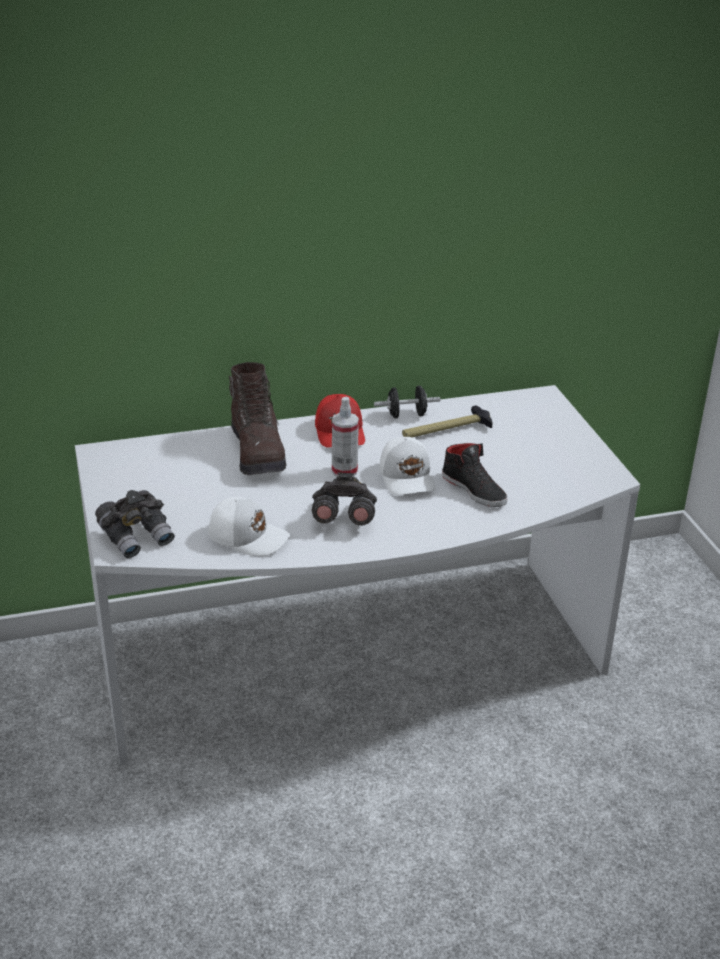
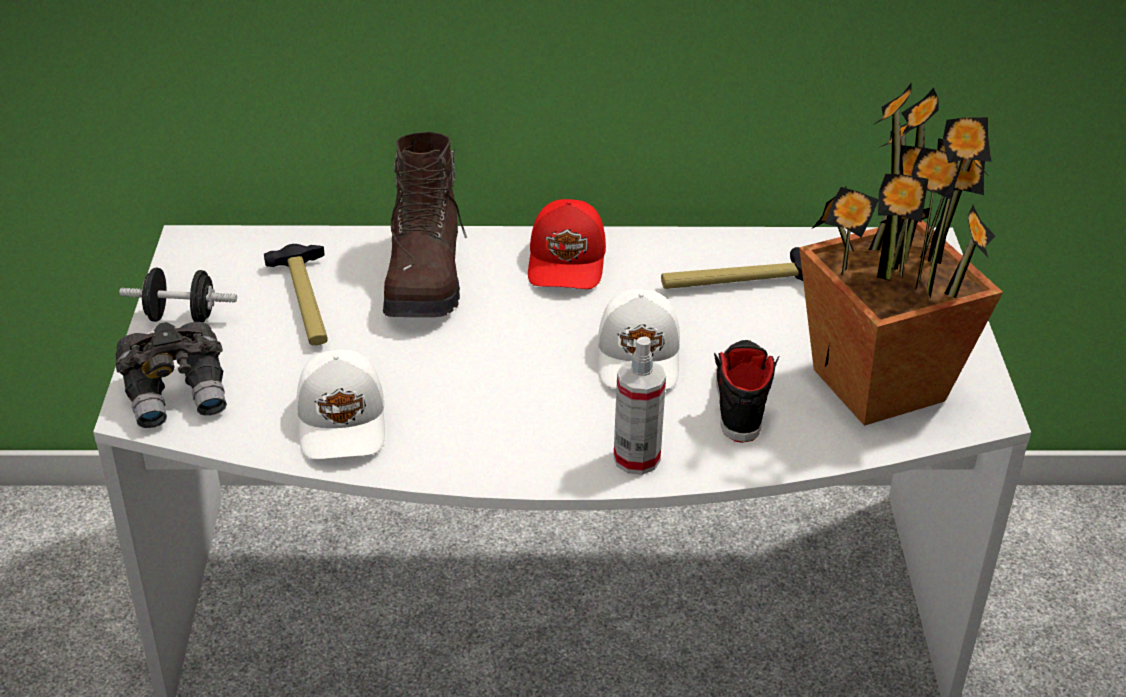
camera: 15 degrees right, 5 degrees up
(191, 476) = (306, 302): none -> hammer
(248, 536) = (344, 421): white cap -> white cap turned 45 degrees clockwise
(343, 519) = (505, 415): grey binoculars -> none
(344, 471) = (544, 330): spray bottle -> spray bottle (636, 458)
(406, 415) = (685, 247): black dumbbell -> black dumbbell (181, 317)
(474, 489) = (740, 396): black shoe -> black shoe turned 150 degrees counterclockwise
(549, 472) = (880, 384): none -> potted plant

